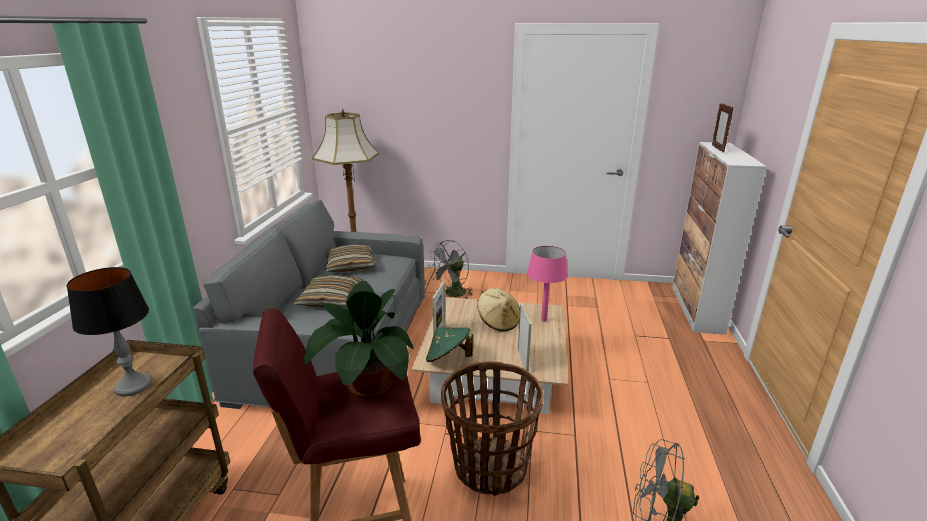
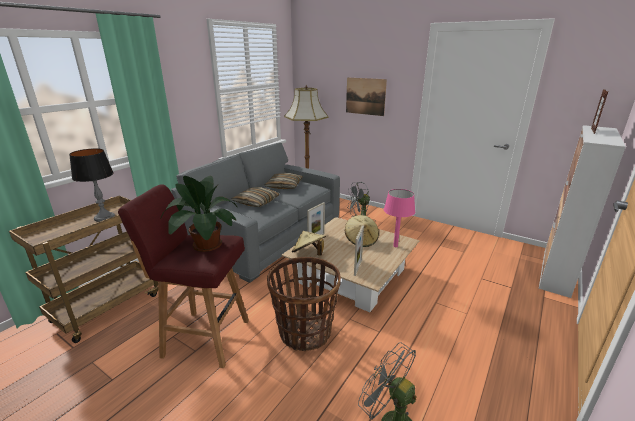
camera: 25 degrees right, 0 degrees up
(430, 120) = (365, 96): none -> picture
(448, 358) = (309, 254): green hat -> beige hat

